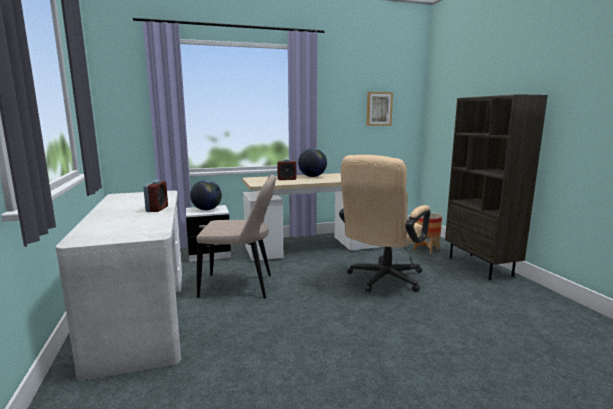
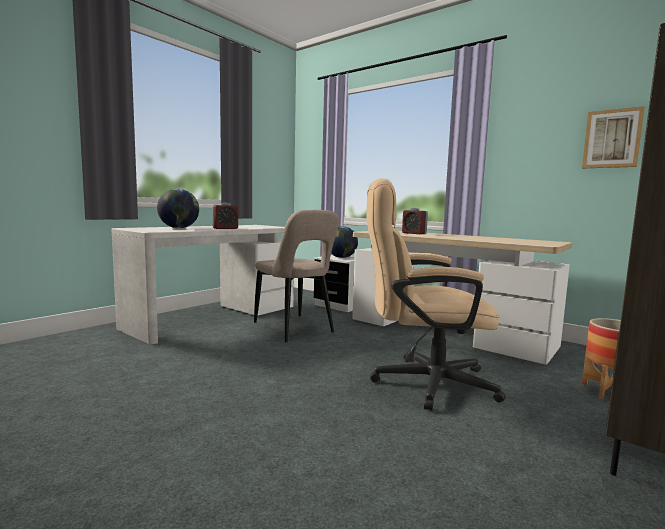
camera: 55 degrees right, 5 degrees down
(312, 176) = (454, 235): globe -> globe (179, 228)

